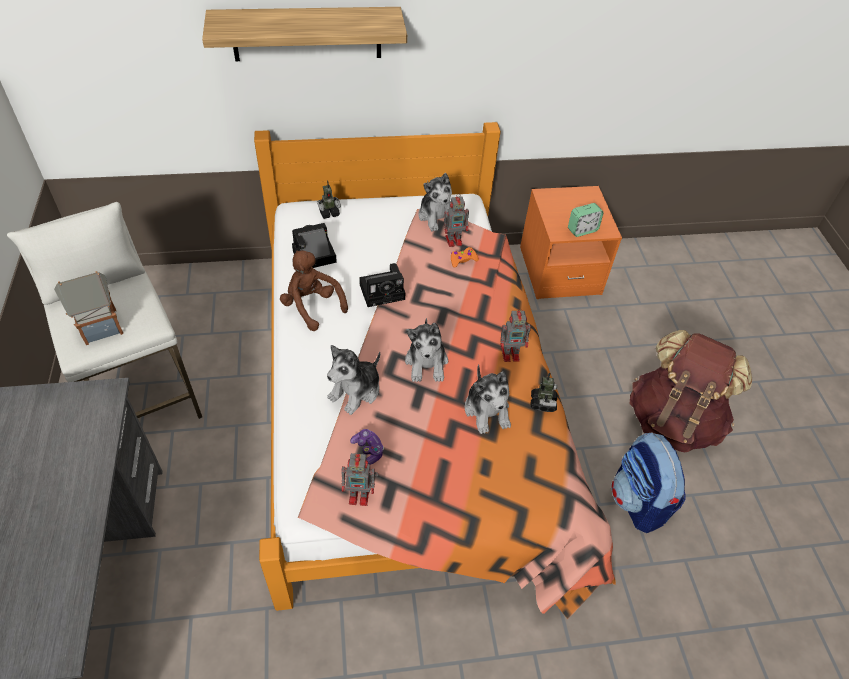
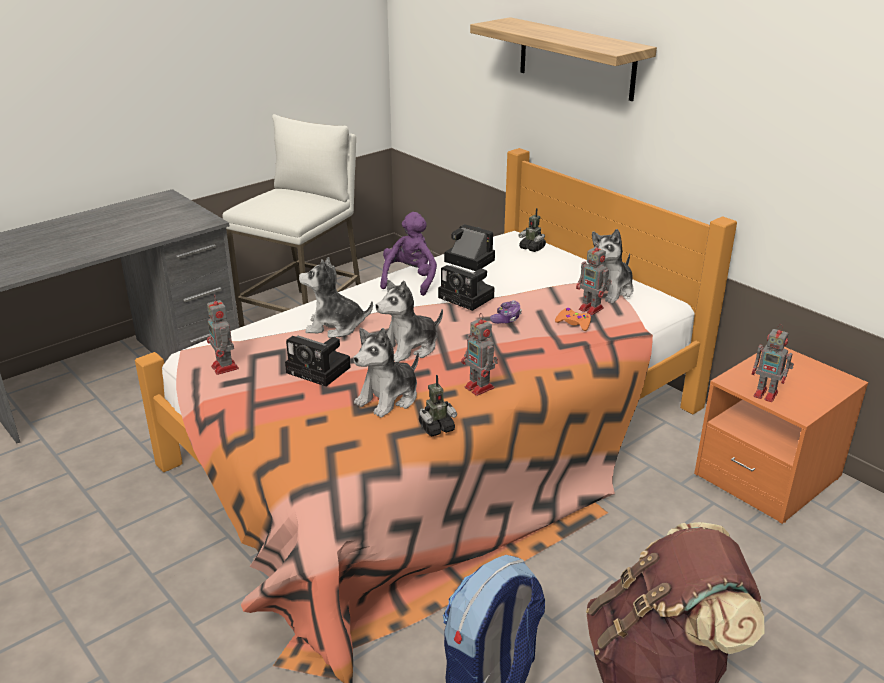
camera: 60 degrees right, 20 degrees down
(99, 327) = (270, 204): toy house -> none
(312, 306) = (410, 280): brown plush toy -> purple plush toy
(368, 450) = (276, 354): game controller -> game controller (506, 319)
(416, 432) = (321, 370): none -> camera
(582, 230) = (767, 394): alarm clock -> toy robot

